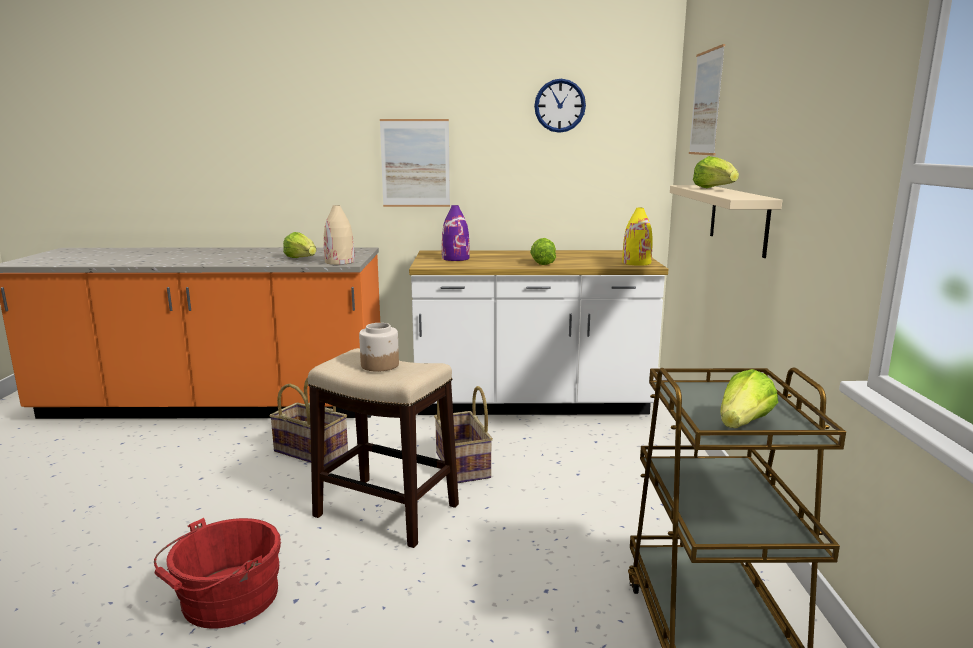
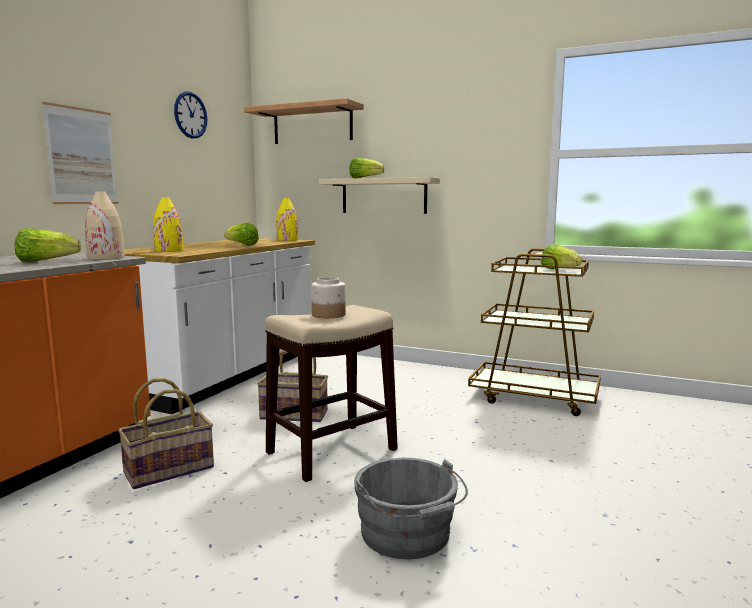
camera: 65 degrees left, 5 degrees down
(225, 600) = (408, 535): red bucket -> grey bucket
(456, 258) = (168, 250): purple vase -> yellow vase
(706, 103) = (312, 125): picture -> shelf

